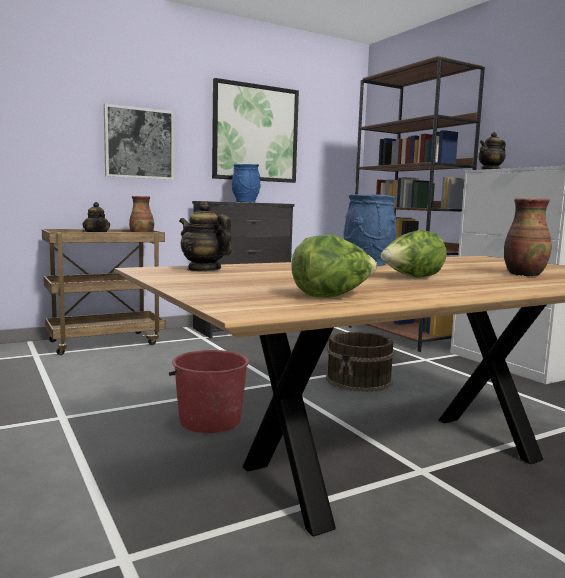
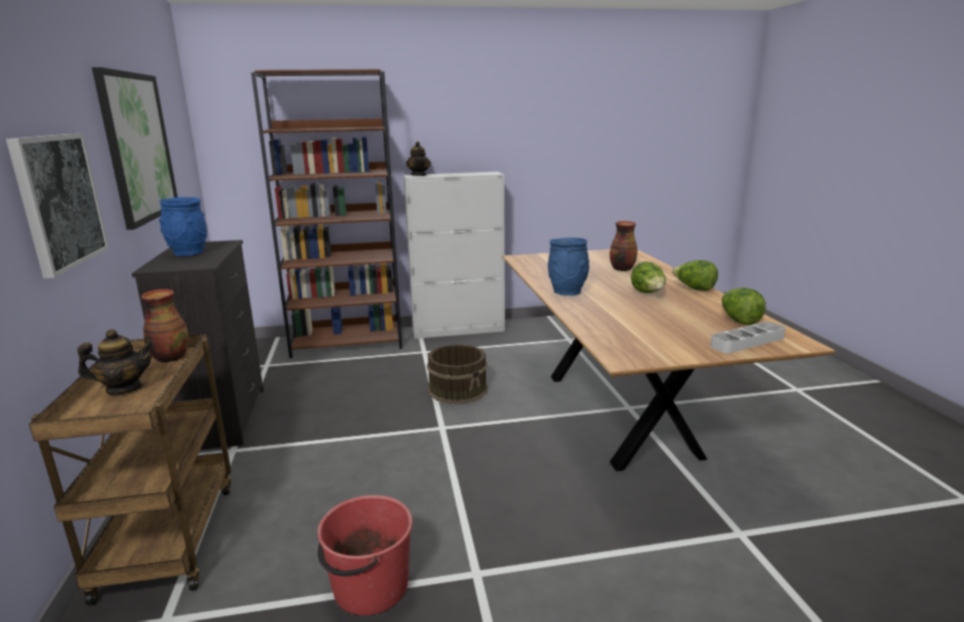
camera: 70 degrees left, 10 degrees up
(203, 270) = (620, 341): teapot -> none
(209, 421) = (522, 476): red bucket -> red bucket (369, 587)
(233, 295) = (747, 342): none -> grey tray
(481, 290) = (694, 289): none -> lettuce

